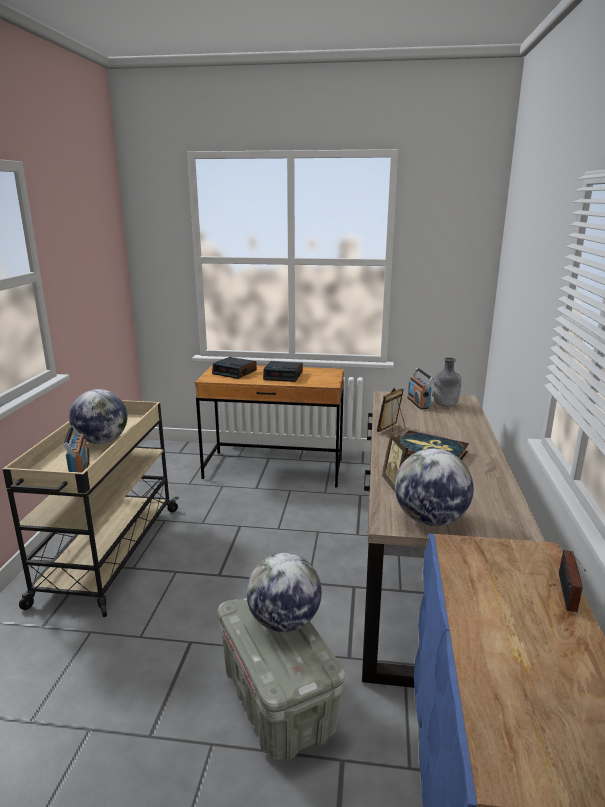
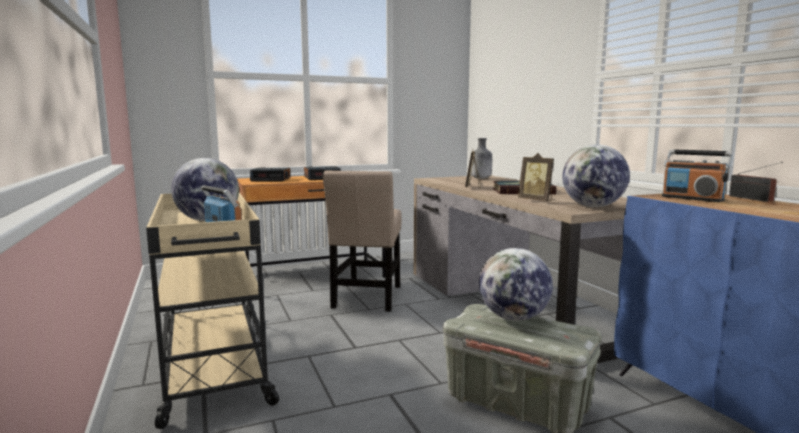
camera: 30 degrees left, 10 degrees down
(291, 513) = (367, 298): none -> beige chair
(418, 403) = (460, 179): radio -> radio (692, 198)

